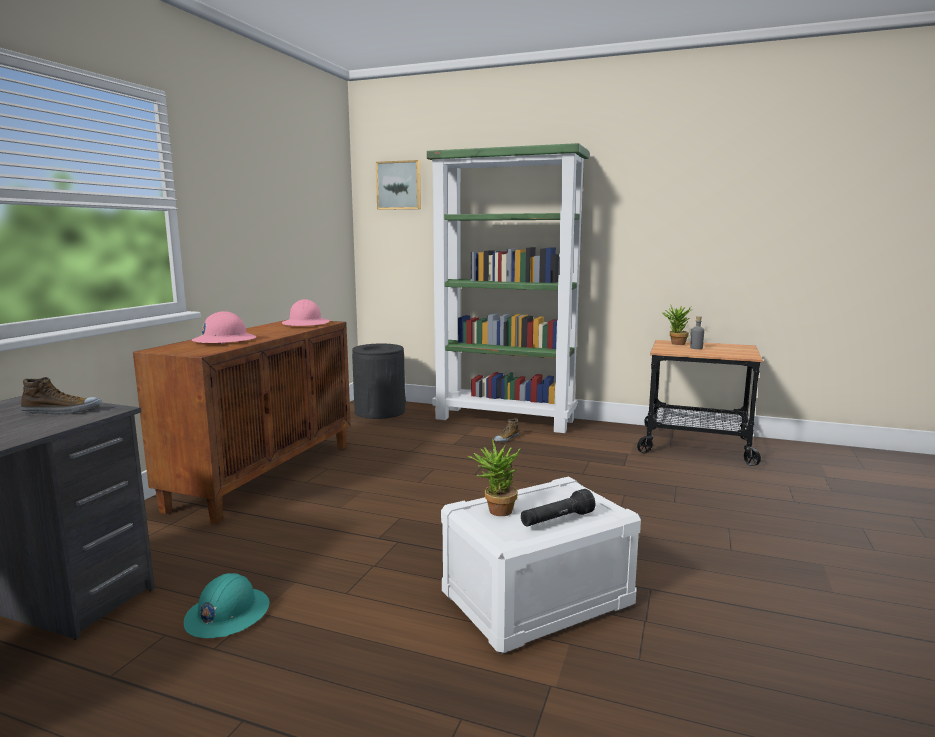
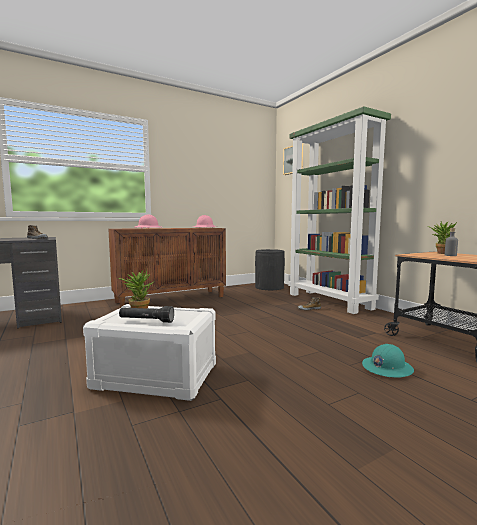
camera: 40 degrees right, 5 degrees down
(227, 615) = (57, 336): turquoise hard hat -> turquoise hard hat (386, 368)

